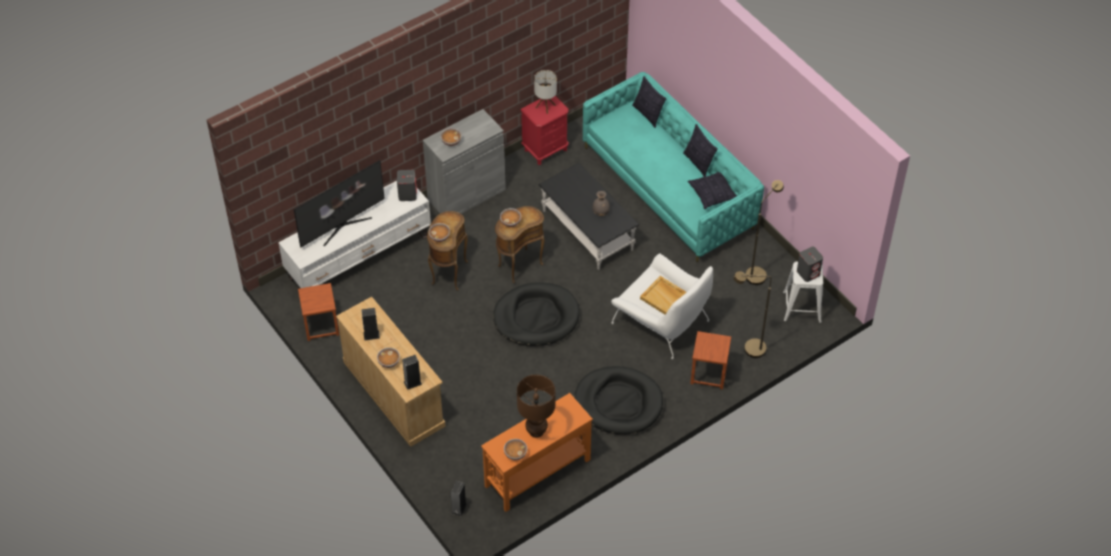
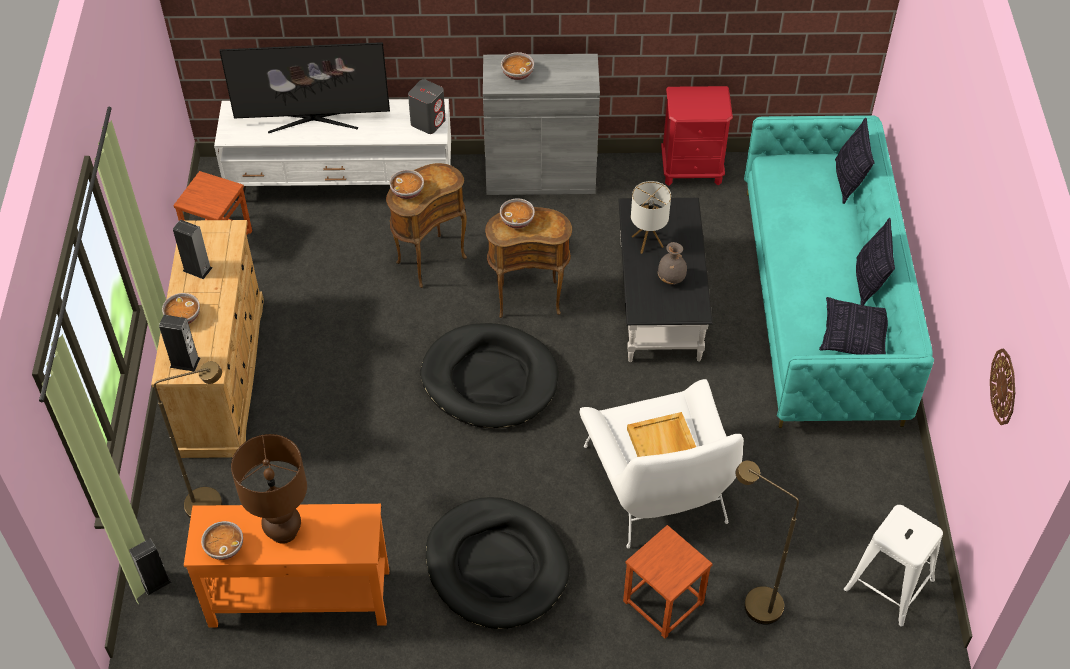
camera: 35 degrees right, 0 degrees up
(545, 106) = (703, 99): table lamp -> table lamp (647, 241)
(758, 272) = (860, 493): brown floor lamp -> brown floor lamp (214, 501)
(808, 273) = (908, 534): grey speaker -> none
(825, 177) = (1004, 386): none -> wall clock

